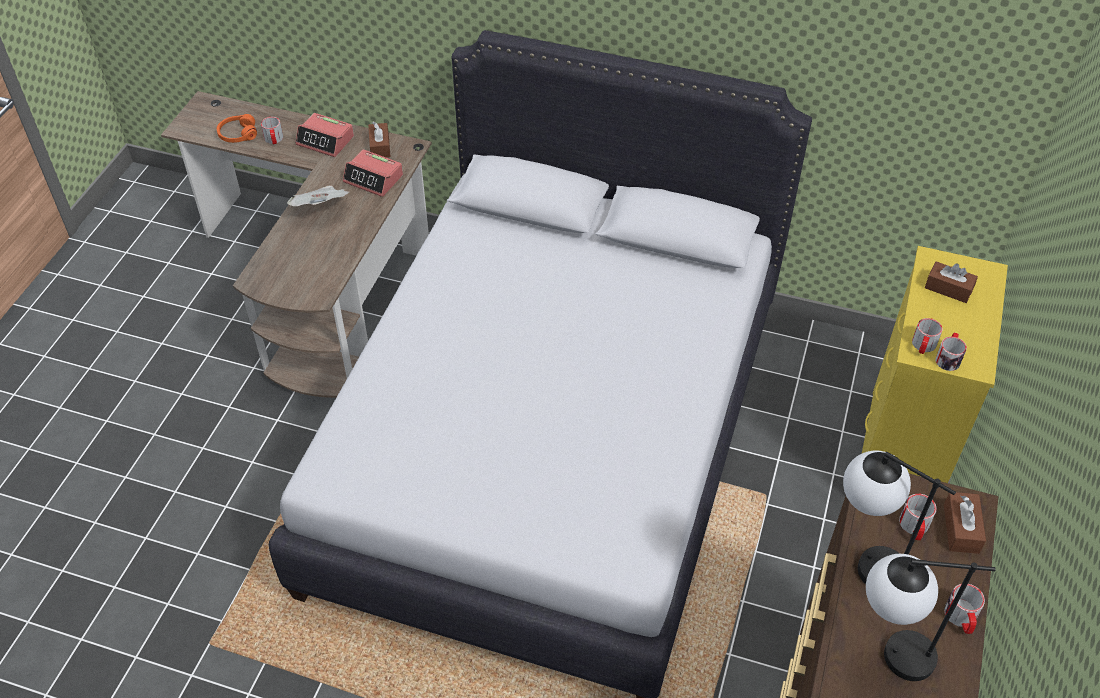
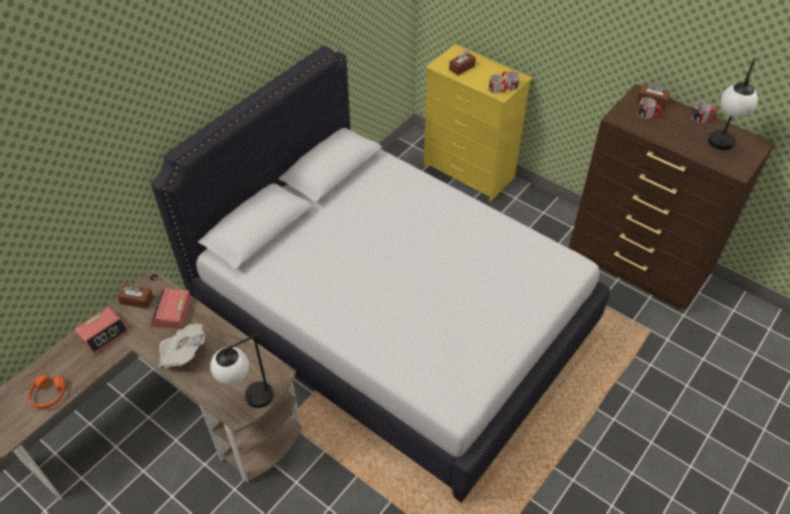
camera: 70 degrees left, 0 degrees up
(274, 140) = (76, 369): mug -> none
(373, 179) = (171, 312): alarm clock -> alarm clock turned 135 degrees clockwise
(863, 560) = (663, 137): table lamp -> table lamp (248, 401)

